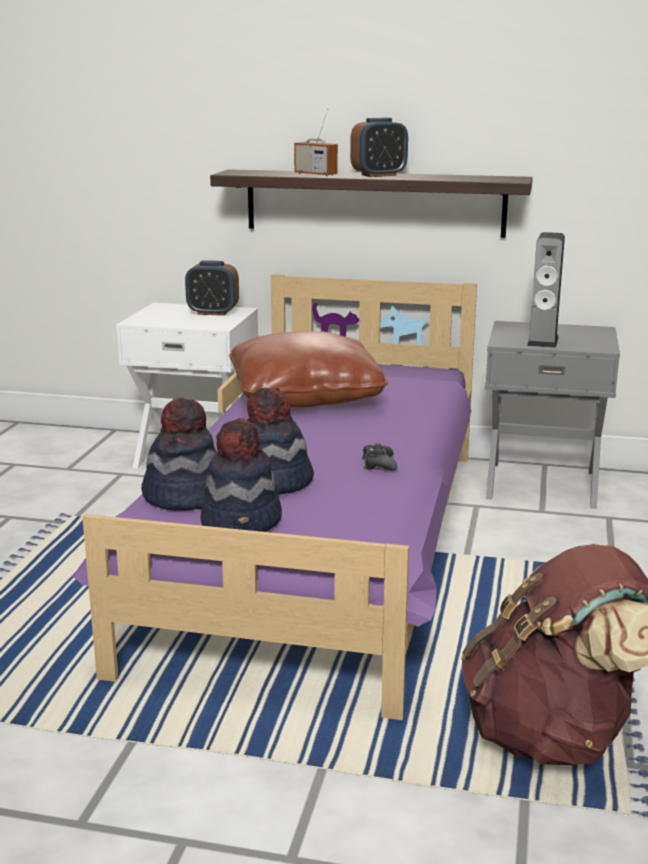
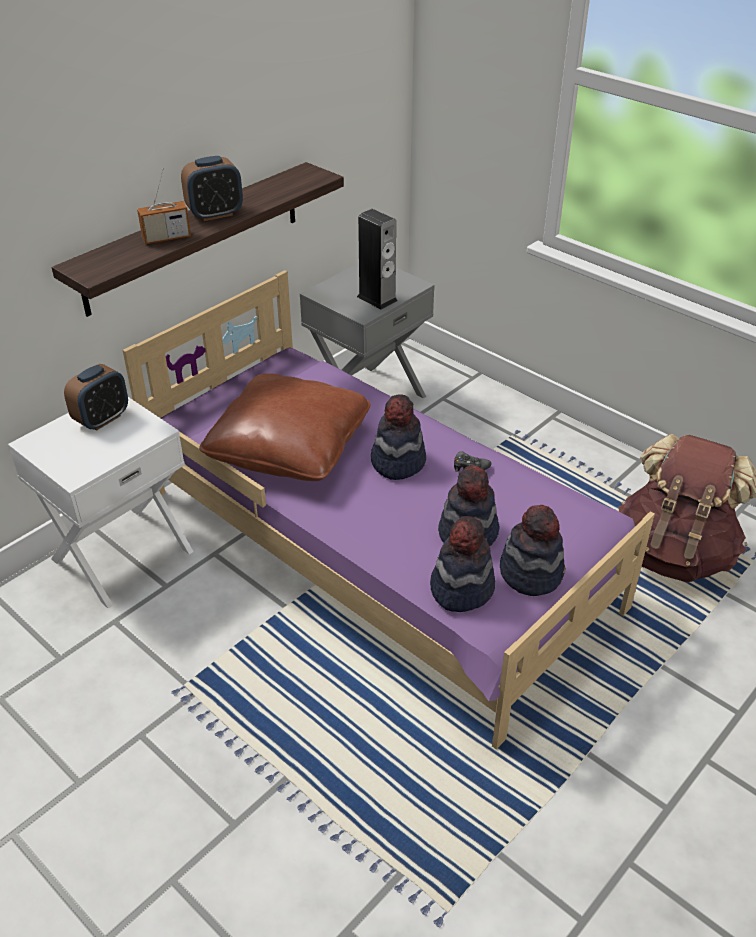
camera: 60 degrees left, 20 degrees up
(343, 435) = (397, 461): none -> hat
(379, 175) = (215, 214): alarm clock -> alarm clock turned 60 degrees clockwise

